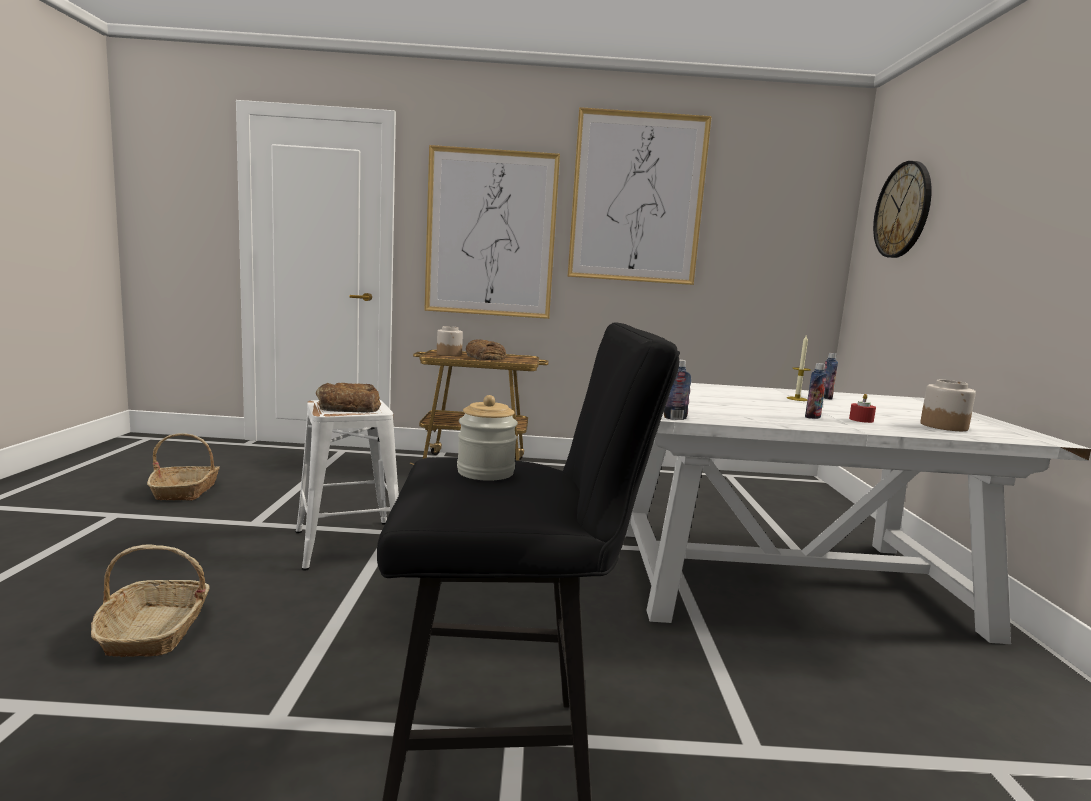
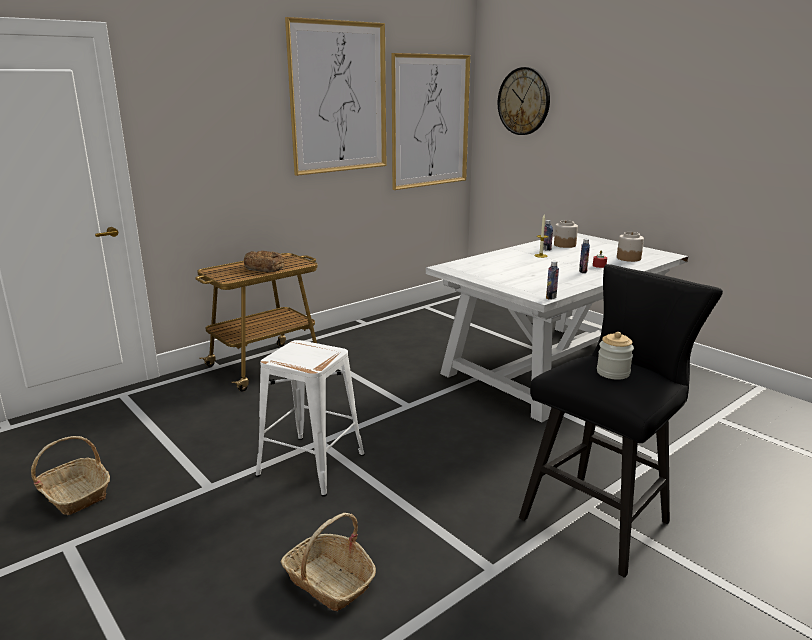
camera: 40 degrees left, 10 degrees up
(348, 407) = (306, 356): bread -> none
(449, 354) = (227, 272): jar -> jar (564, 245)
(491, 234) = (224, 146): picture -> picture (430, 121)

